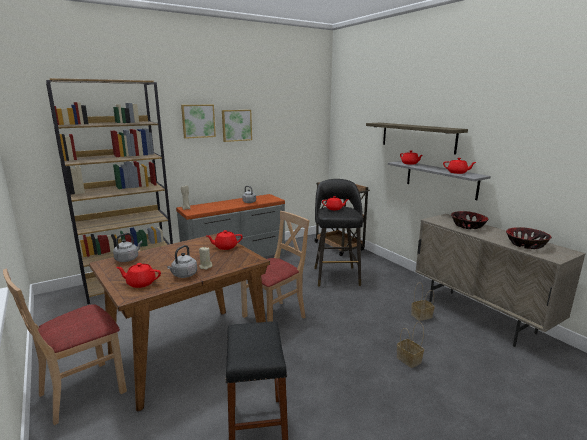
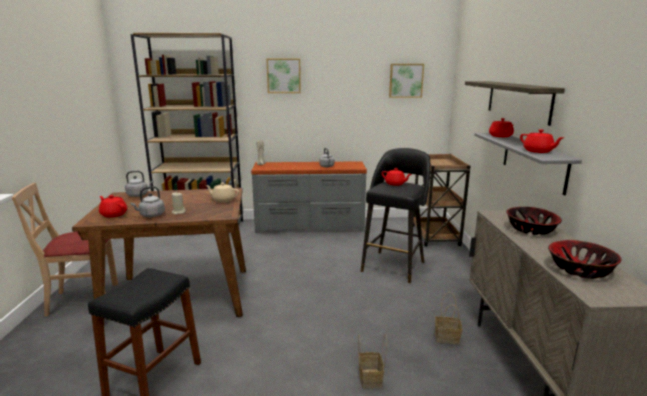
camera: 30 degrees right, 0 degrees up
(225, 247) = (223, 200): red teapot -> beige teapot
(236, 125) = (326, 81): picture -> picture (406, 80)
(274, 317) = (282, 289): beige chair -> none

